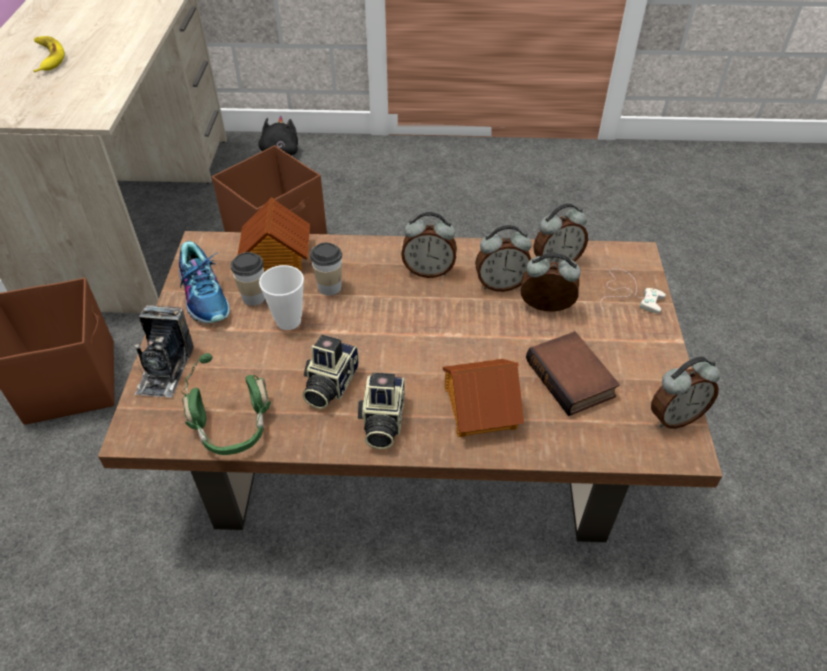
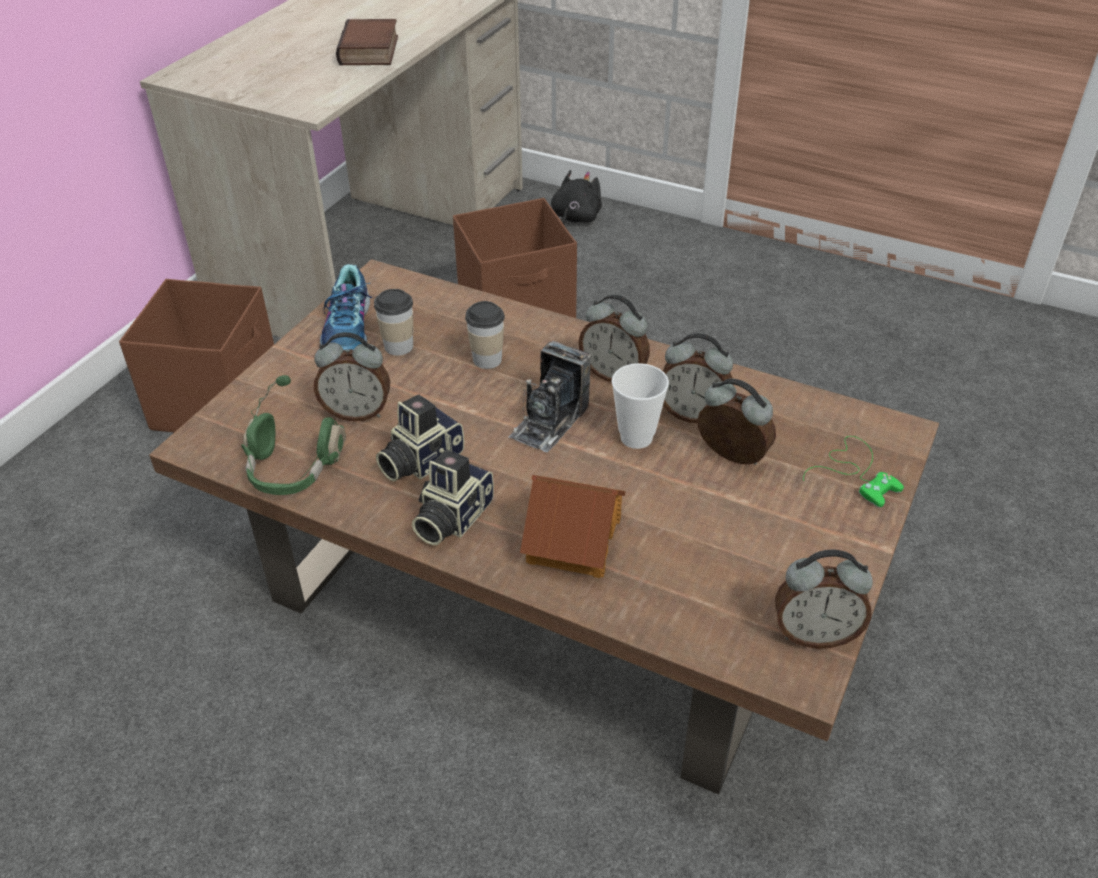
camera: 25 degrees right, 5 degrees down
(47, 58) = (306, 41): banana -> none
(165, 369) = (263, 392): camera -> camera (550, 421)
(275, 256) = (449, 310): toy house -> none
(288, 321) = (419, 382): cup -> cup (636, 438)
(556, 262) = (781, 409): alarm clock -> alarm clock (357, 412)
(573, 379) = (710, 546): book -> book (371, 51)
(629, 293) = (855, 472): white game controller -> green game controller

